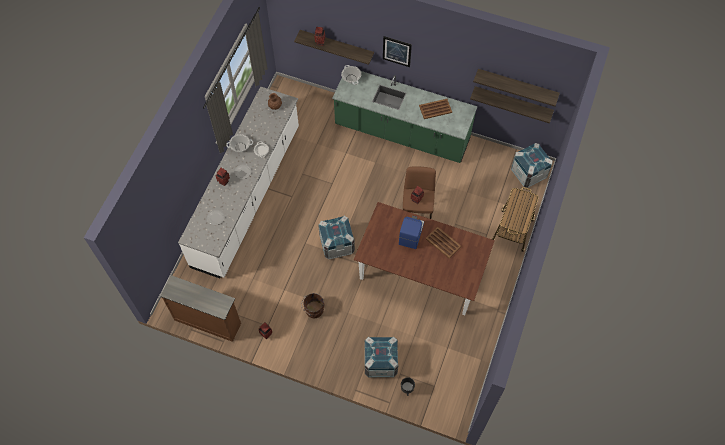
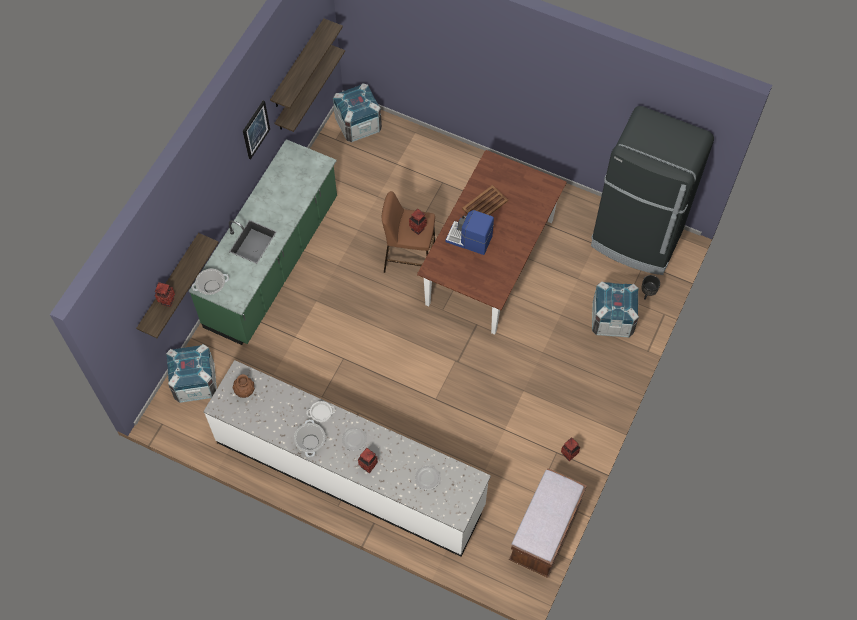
camera: 85 degrees left, 0 degrees up
(207, 320) = (545, 531): brown dresser -> brown bench
(313, 310) = (536, 393): brown bucket -> none
(337, 244) = (441, 358): crate -> crate (195, 383)
(397, 51) = (213, 196): picture -> picture (255, 129)
(435, 109) = (282, 188): brown tray -> none
(455, 380) = (636, 240): none -> black fridge
(512, 231) = (441, 155): cart -> none

